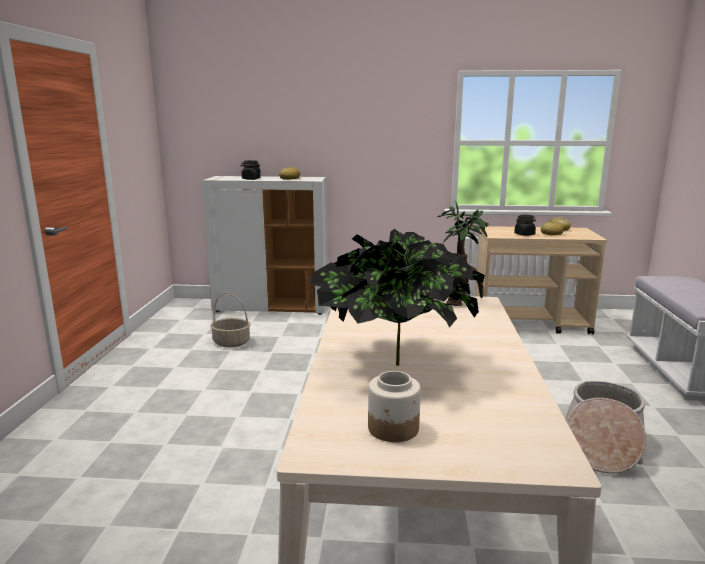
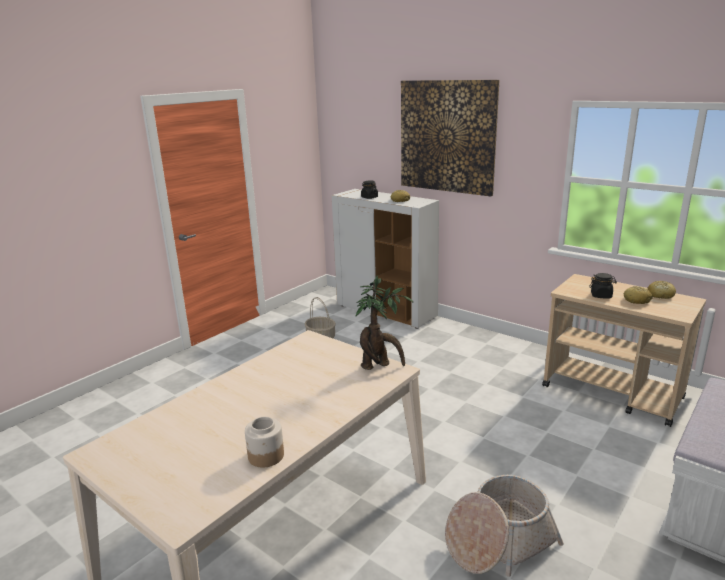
camera: 35 degrees right, 5 degrees up
(330, 110) = (447, 136): none -> picture
(393, 364) = (231, 408): potted plant -> none
(393, 428) = (149, 456): jar -> jar (266, 456)

